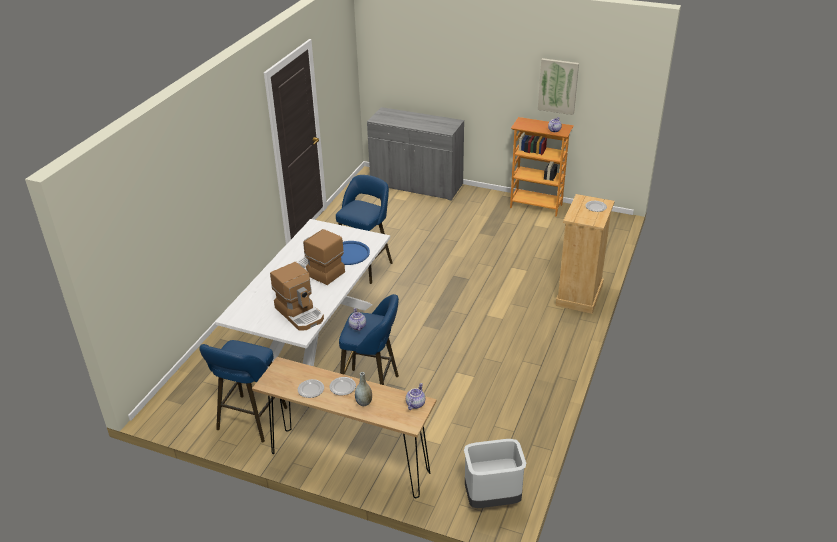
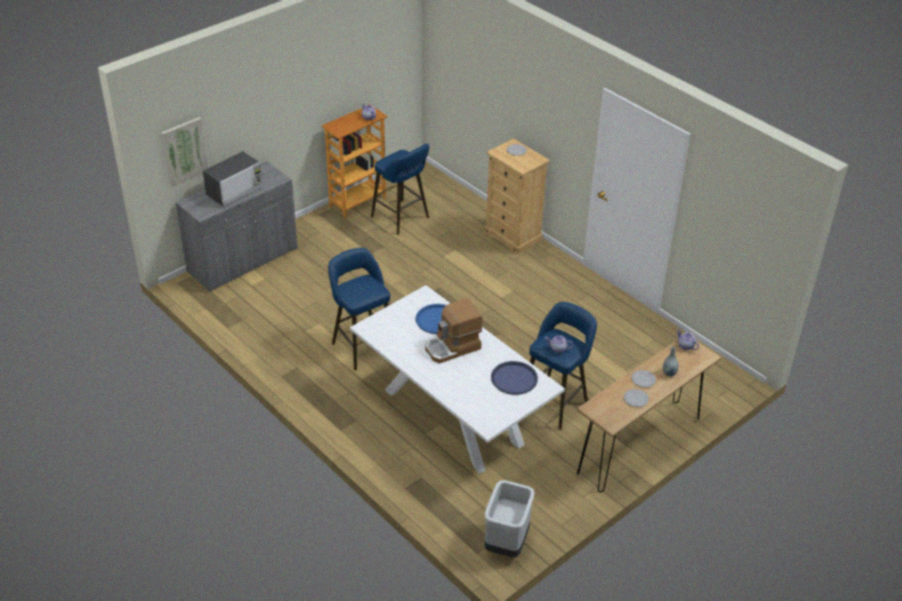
camera: 65 degrees left, 5 degrees up
(250, 421) = (548, 496): blue stool -> blue stool (402, 218)
(300, 313) = (514, 378): coffee machine -> blue tray
(414, 121) = (235, 191): none -> microwave
(492, 500) = (720, 379): grey trash can -> grey trash can (507, 543)
(558, 86) = (348, 75): picture -> picture (184, 151)

